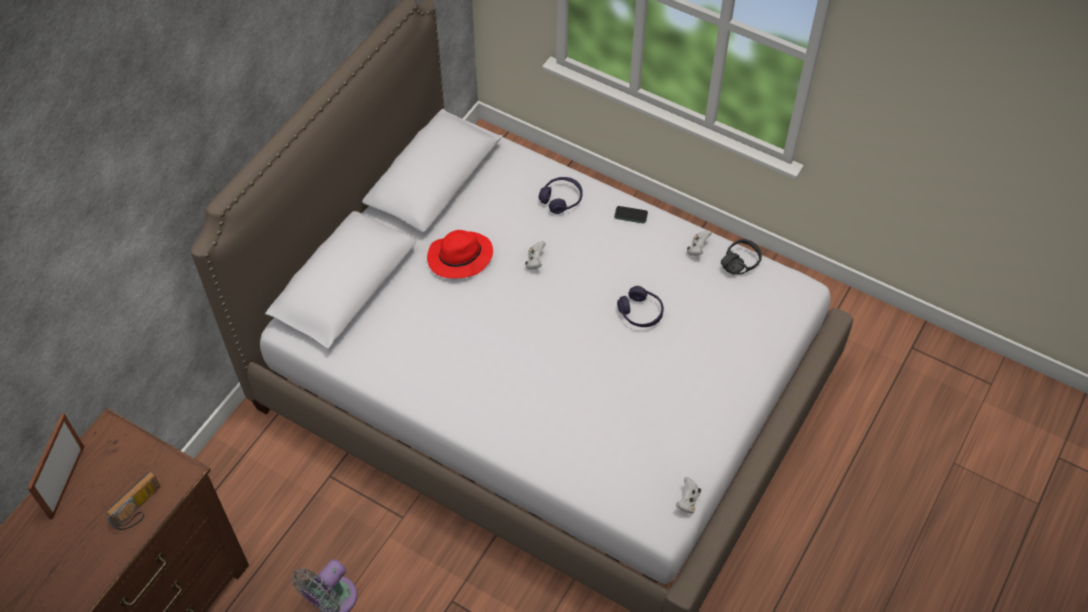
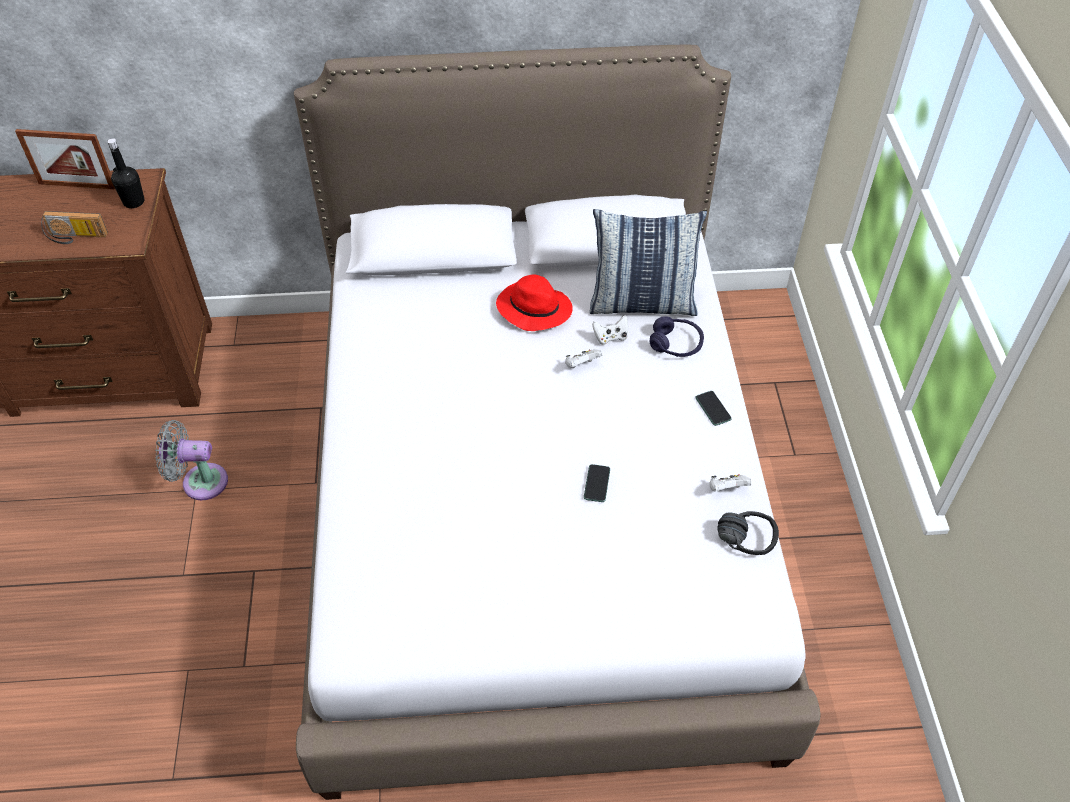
camera: 55 degrees right, 5 degrees down
(67, 482) = (77, 185): picture frame -> picture frame turned 150 degrees counterclockwise
(133, 448) = (134, 202): none -> black bottle
(509, 194) = (642, 303): none -> pillow
(640, 312) = (597, 484): purple headphones -> phone
(688, 501) = (388, 658): white game controller -> white game controller (610, 337)

